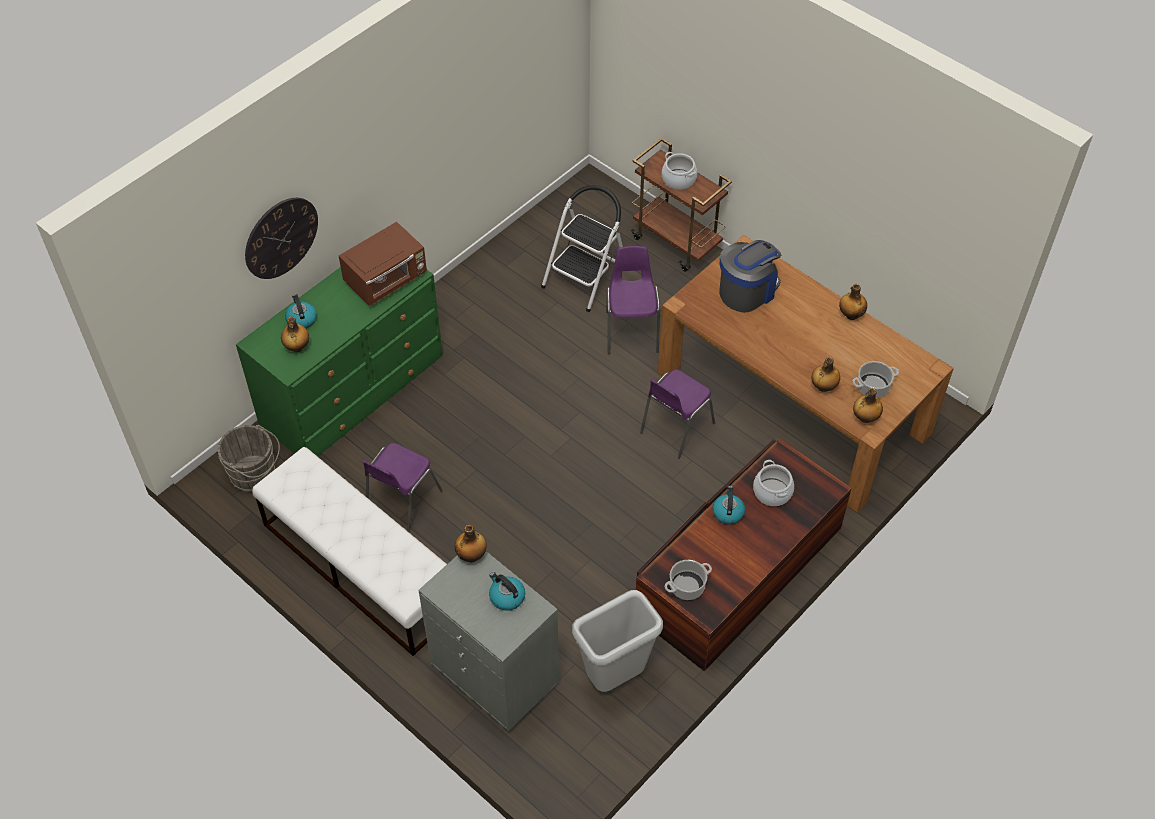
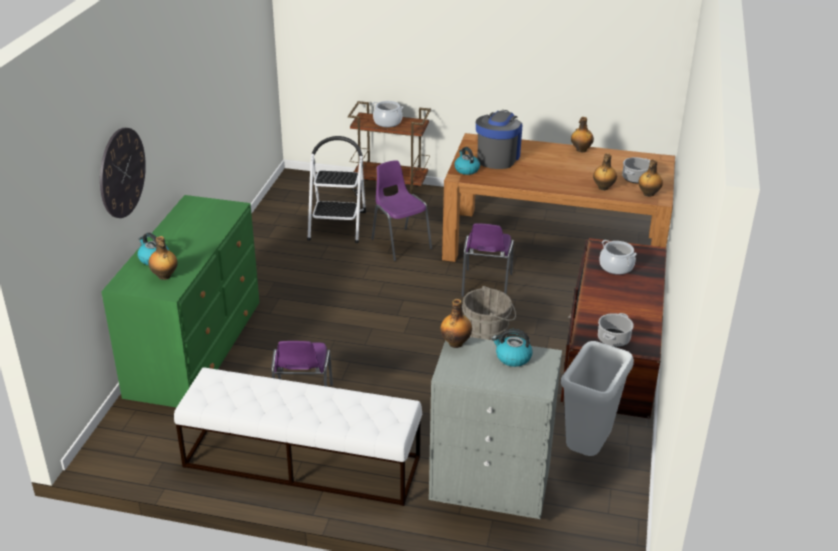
camera: 30 degrees left, 20 degrees down
(255, 475) = (146, 434): grey bucket -> grey bucket (488, 338)
(387, 280) = (212, 216): brown microwave -> none
(727, 512) = (597, 288): kettle -> kettle (466, 169)

